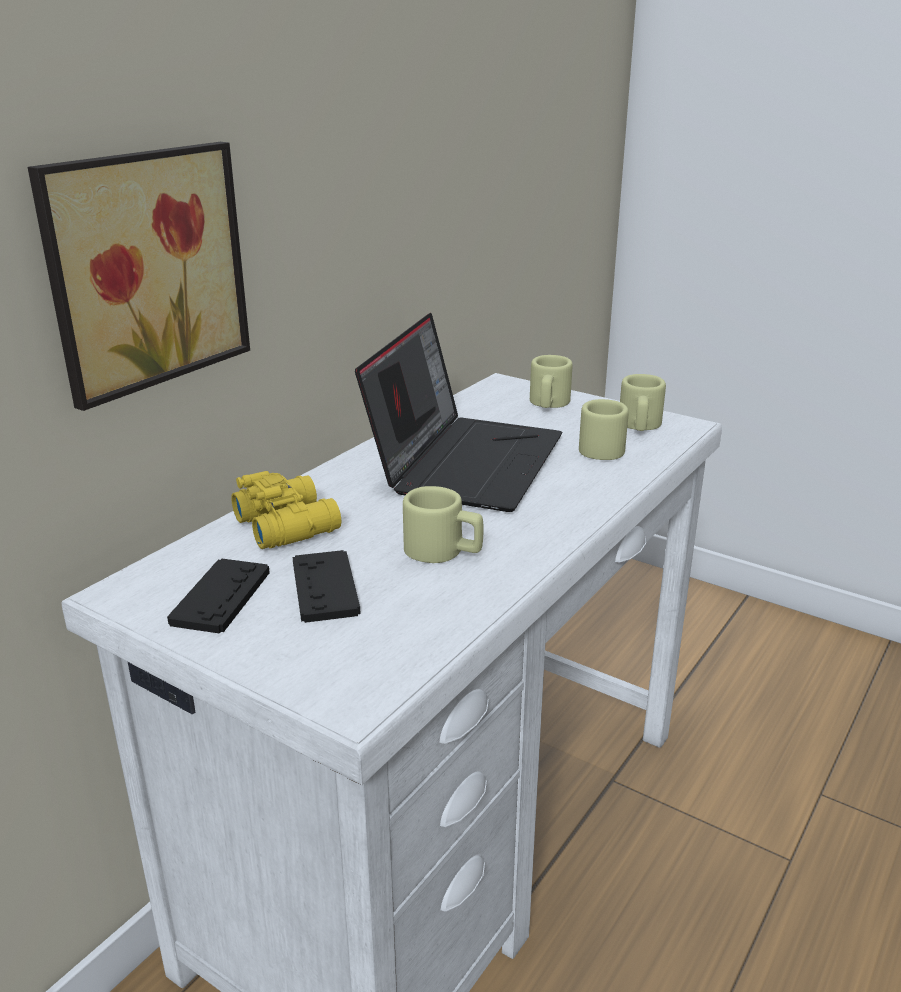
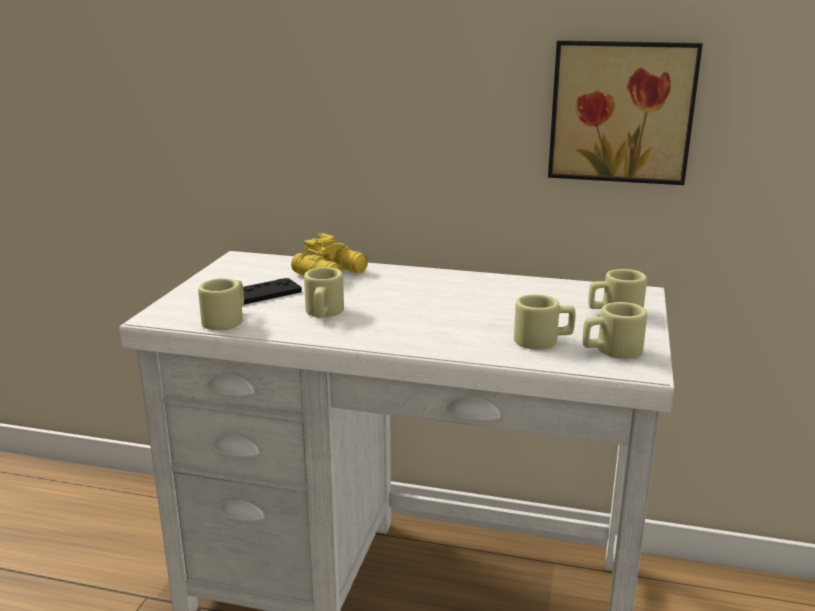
camera: 70 degrees right, 5 degrees down
(142, 269) = (310, 99): picture -> picture (621, 111)
(221, 597) = (243, 275): black game controller -> none
(415, 631) = (227, 320): none -> beige mug
(465, 461) = (465, 301): laptop -> none

